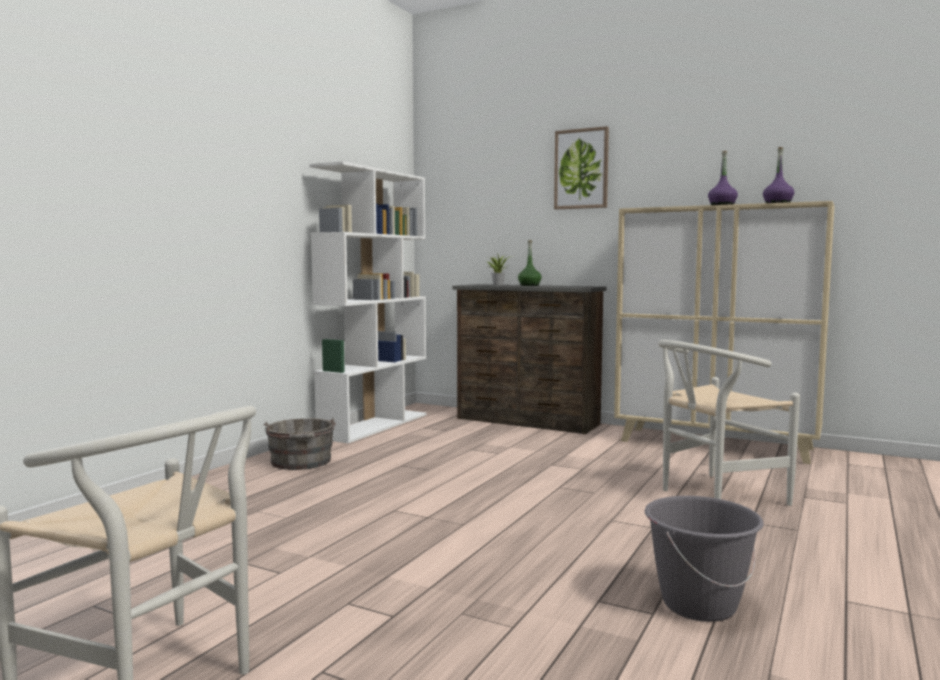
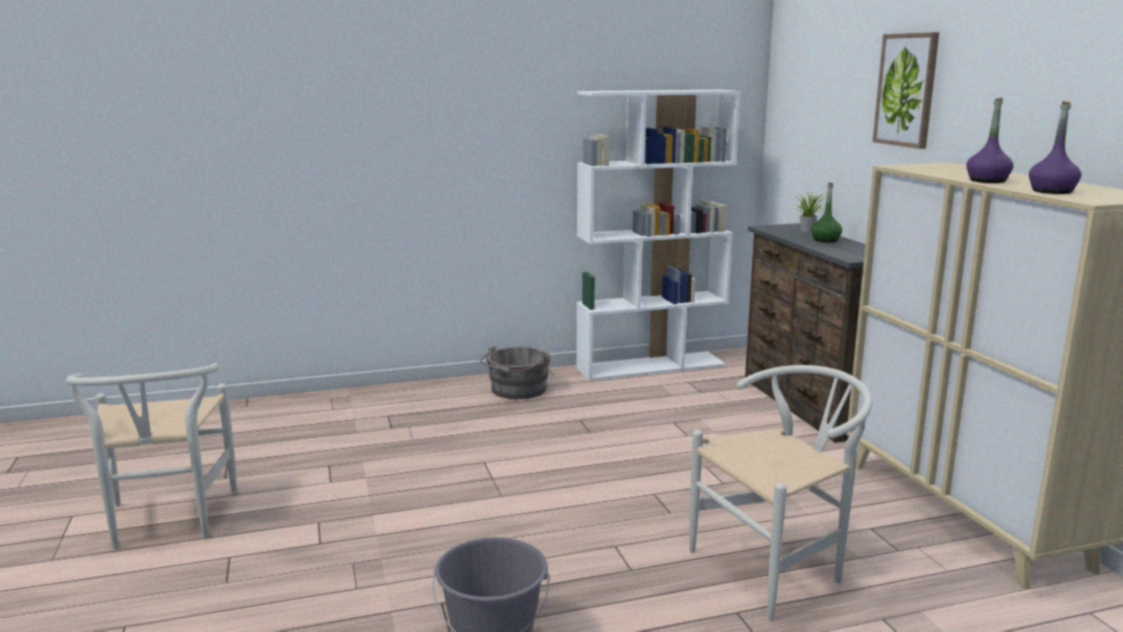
camera: 45 degrees right, 10 degrees up
(713, 496) = (776, 569): white chair -> white chair turned 135 degrees clockwise

